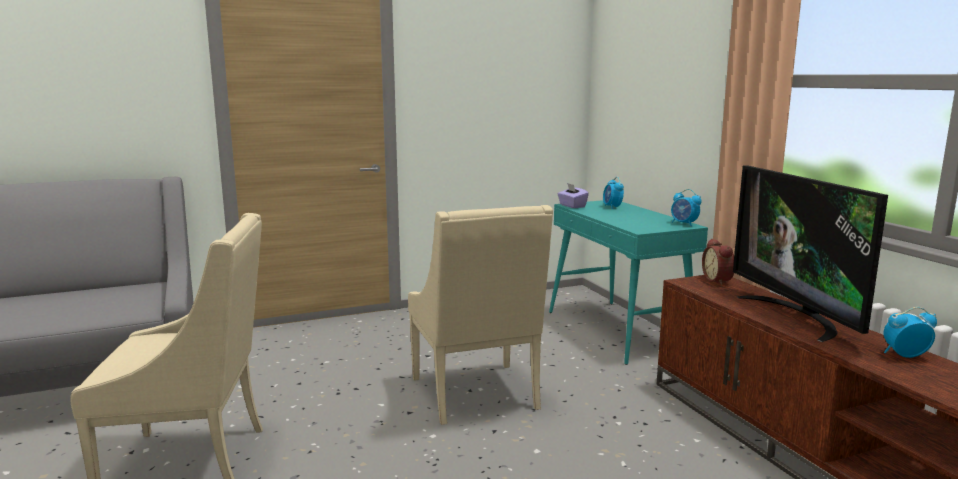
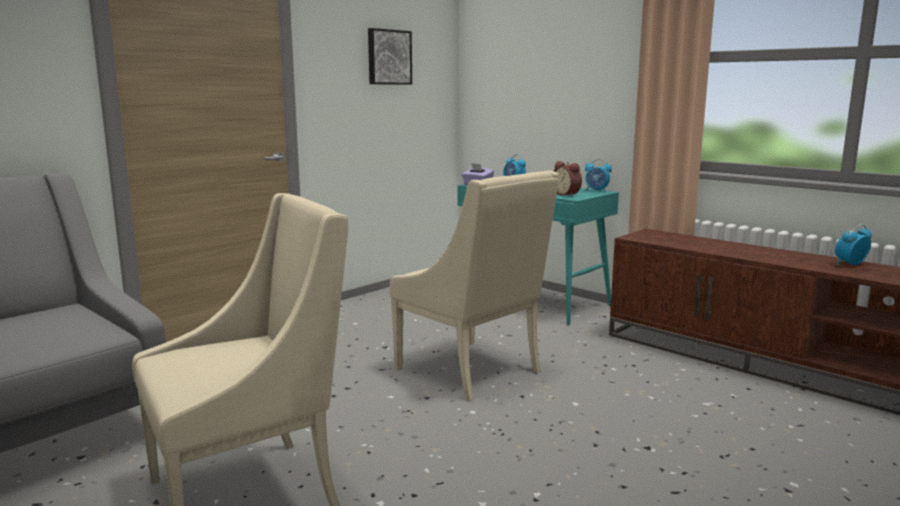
camera: 25 degrees left, 0 degrees up
(501, 74) = (388, 57): none -> picture
(719, 280) = (655, 233): alarm clock -> alarm clock (567, 194)
(796, 316) = (747, 250): television -> none

